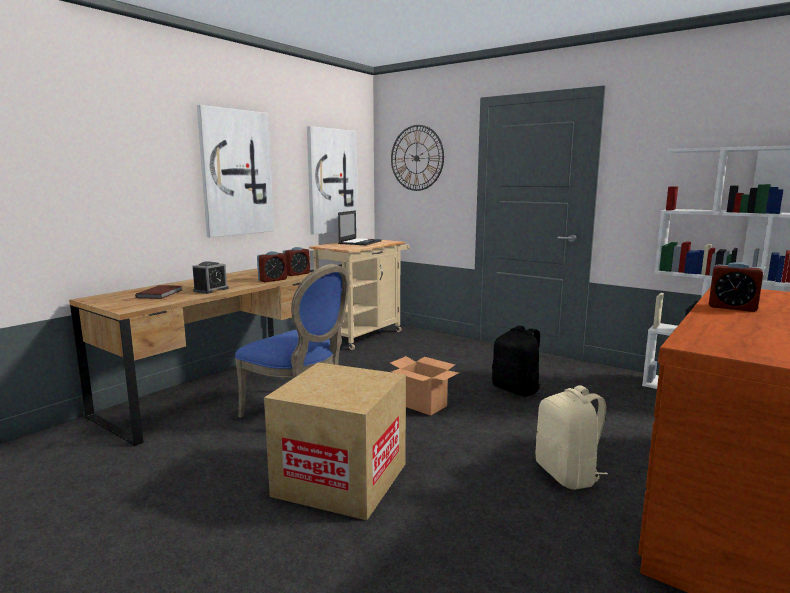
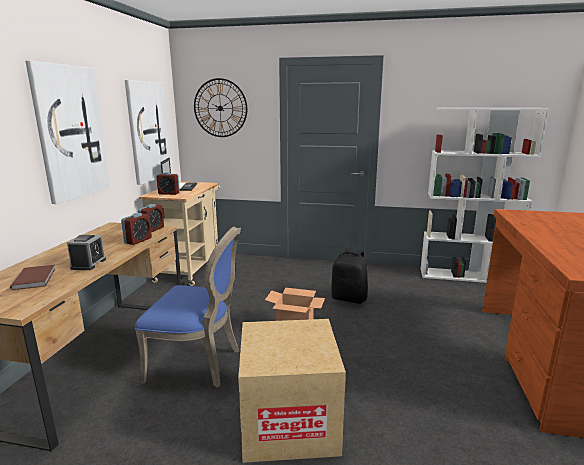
camera: 25 degrees left, 5 degrees up
(568, 475) = (439, 365): beige backpack -> none
(732, 307) = (541, 231): alarm clock -> alarm clock (169, 193)

